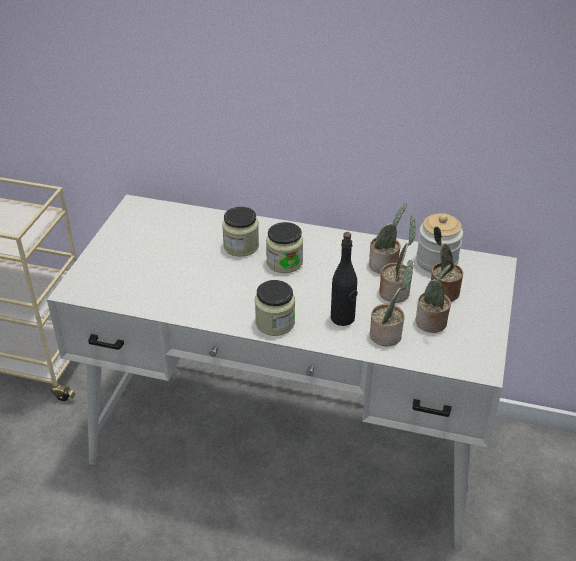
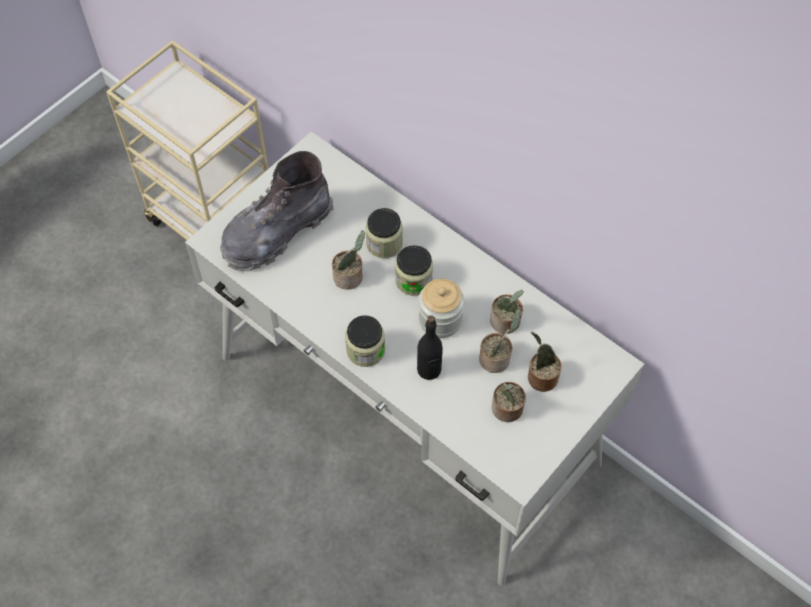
camera: 25 degrees right, 20 degrees up
(135, 266) = (276, 232): none -> grey boot
(388, 335) = (458, 406): potted plant -> potted plant (350, 277)
(436, 261) = (560, 337): jar -> jar (440, 320)

